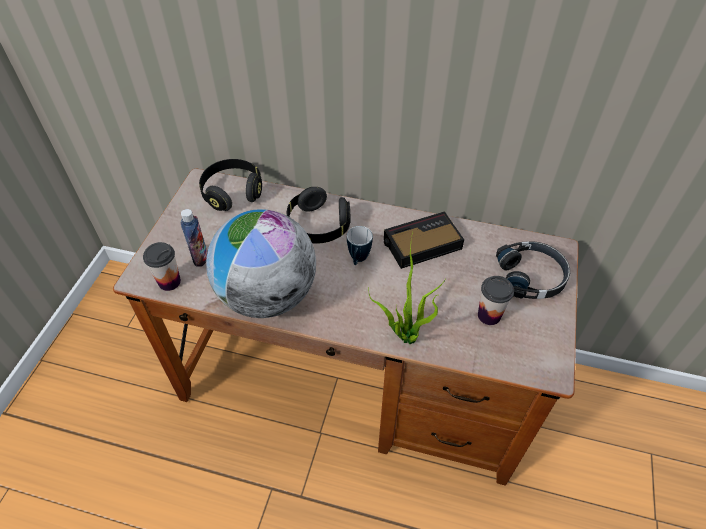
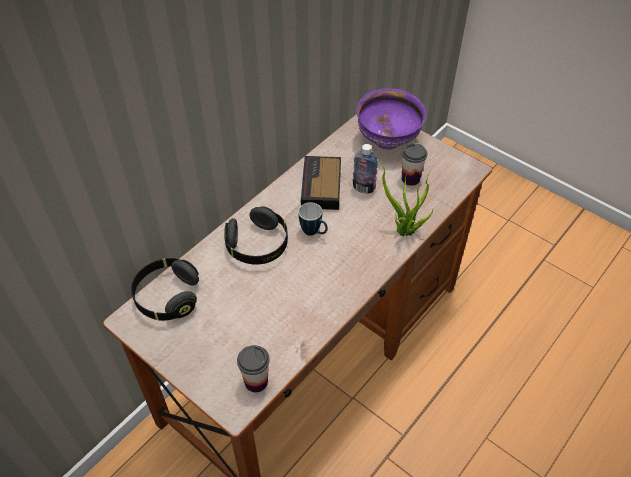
camera: 65 degrees left, 0 degrees up
(200, 257) = (240, 347): bottle -> bottle (363, 188)
(267, 295) = (317, 308): globe -> none
(531, 276) = (388, 141): black headphones -> purple bowl

